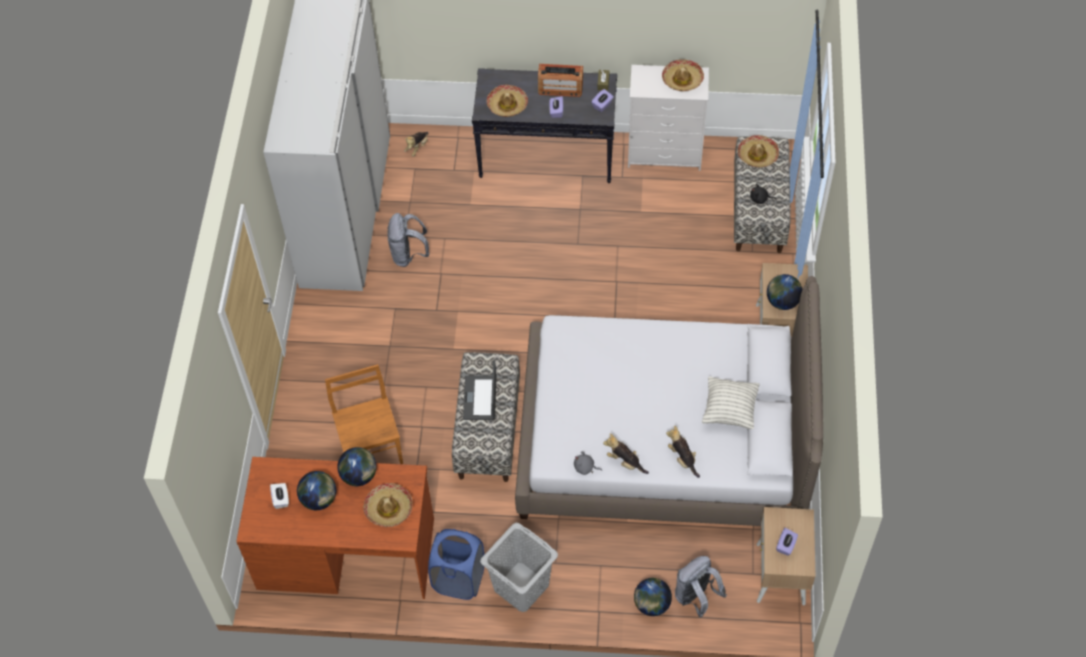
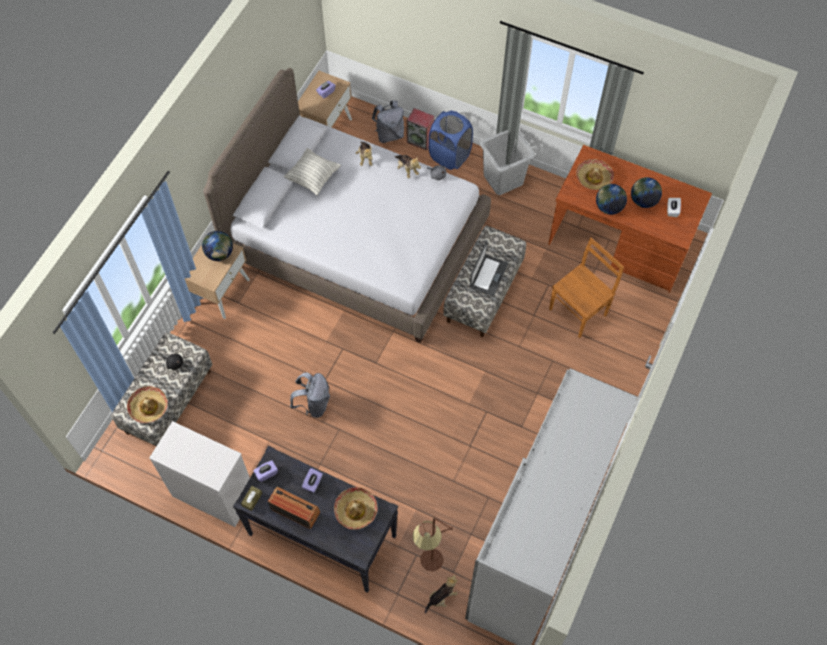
camera: 160 degrees left, 5 degrees up
(371, 449) = (579, 311): brown chair -> brown chair turned 135 degrees counterclockwise
(408, 255) = (492, 476): grey backpack -> grey backpack (314, 404)
(437, 163) = (429, 570): none -> brown floor lamp
(459, 579) = (544, 198): blue laundry basket -> blue laundry basket (450, 155)
(651, 604) = (420, 140): globe -> speaker
(682, 79) = (181, 453): hat -> none

